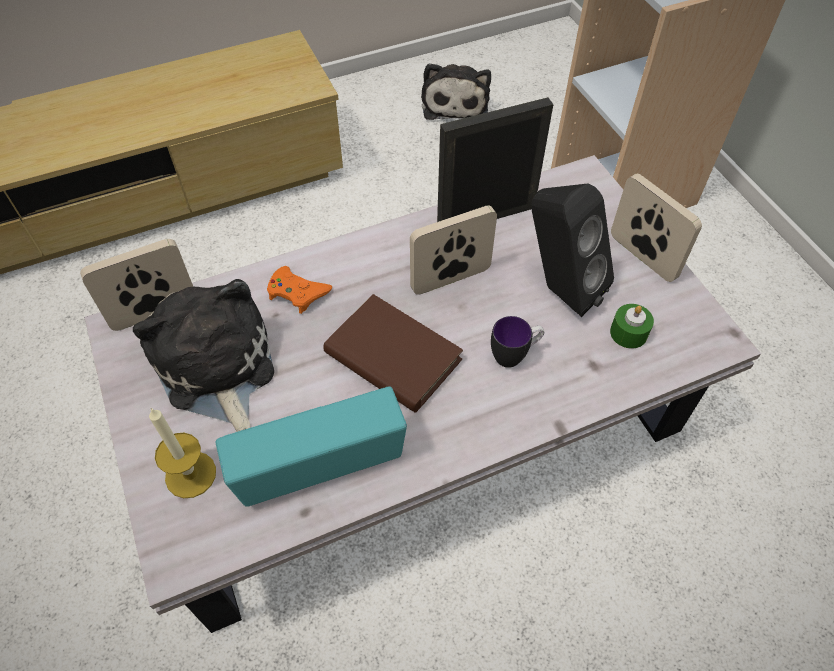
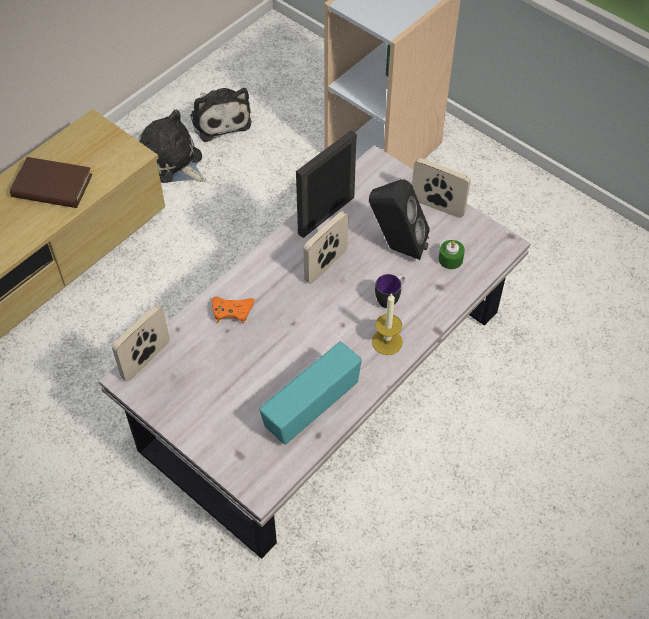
camera: 25 degrees left, 0 degrees up
(190, 474) = (237, 443): candle -> candle (387, 342)
(216, 368) = (210, 378): plush toy -> plush toy (172, 162)
(393, 357) = (317, 328): brown book -> brown book (52, 186)

